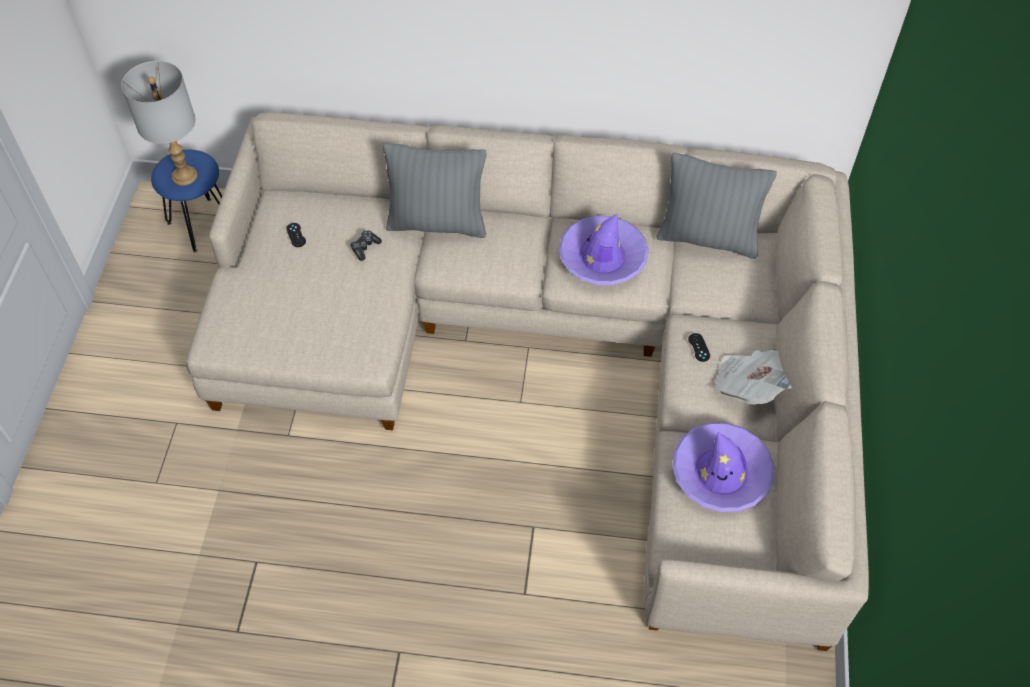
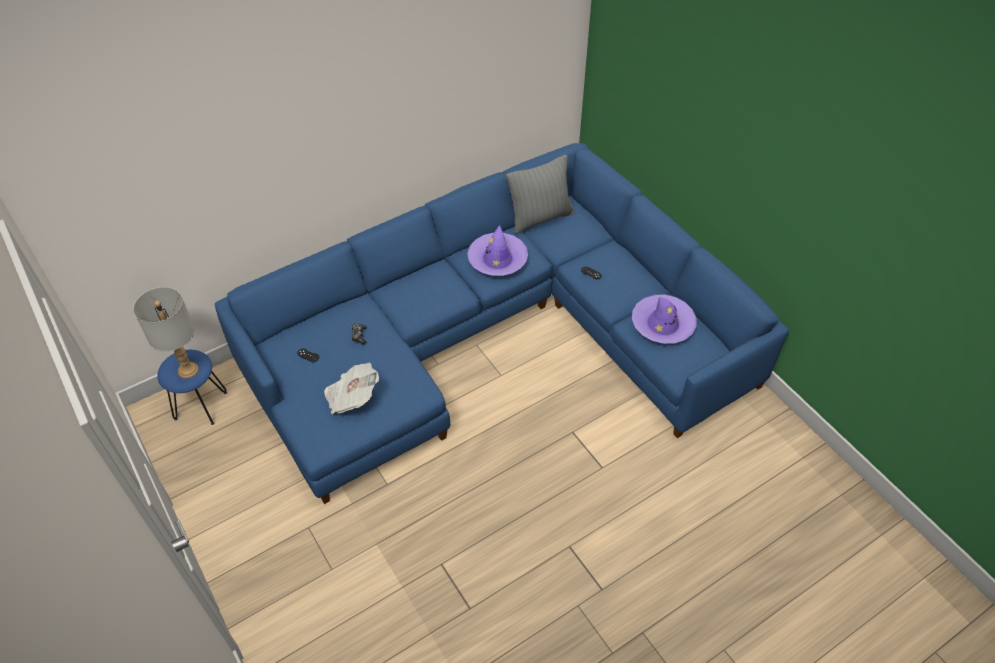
camera: 40 degrees left, 5 degrees down
(437, 223) = (386, 297): grey pillow -> none
(556, 353) = (494, 337): beige sofa -> blue sofa
(750, 385) = (634, 274): newspaper -> newspaper (352, 397)

